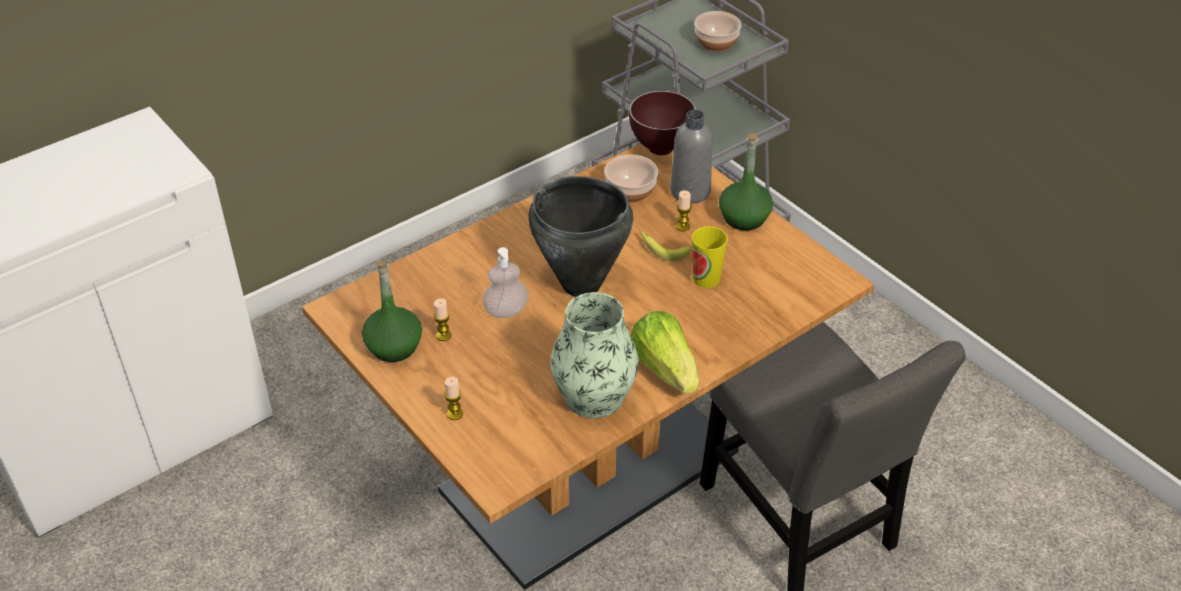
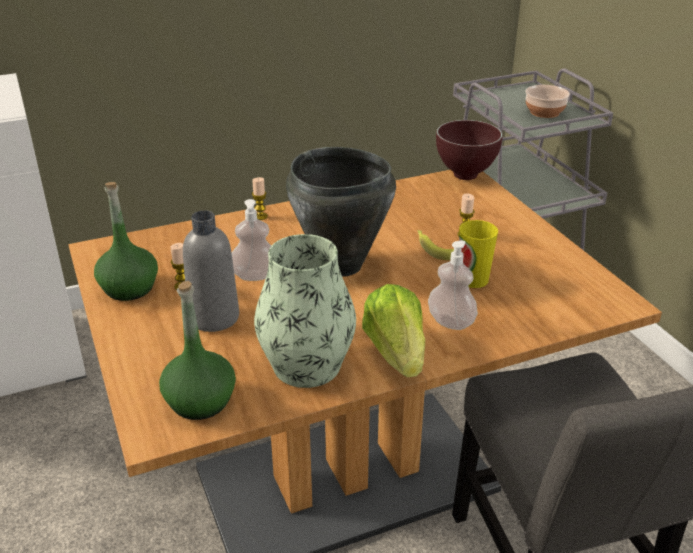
camera: 15 degrees right, 10 degrees down
(454, 414) = (151, 356): candle -> candle (260, 216)
(630, 191) = (422, 202): bowl -> none
(690, 191) = (482, 209): grey bottle -> grey bottle (214, 317)
(700, 328) = (451, 322): none -> soap dispenser
(744, 218) = (530, 236): green bottle -> green bottle (200, 401)

